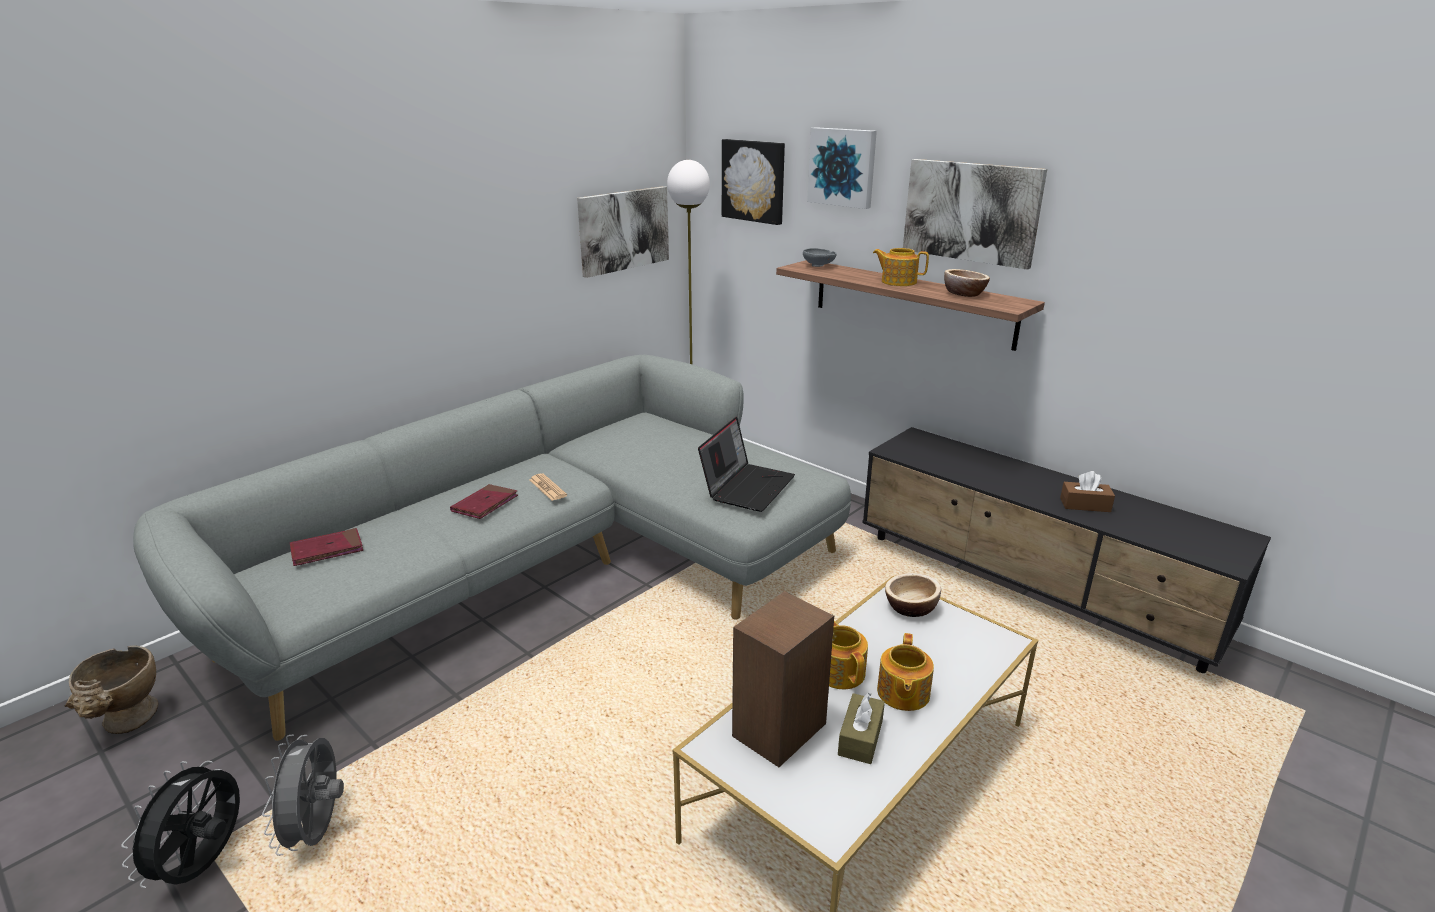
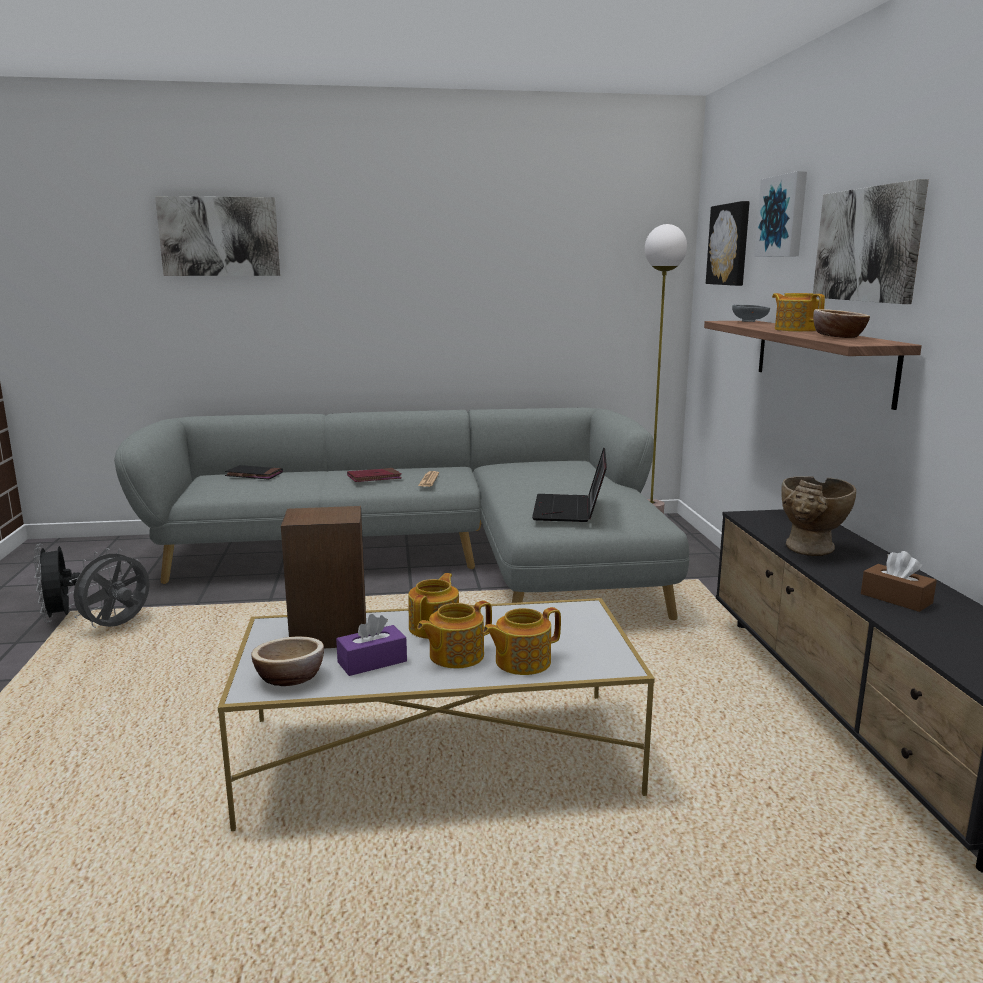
camera: 40 degrees right, 10 degrees down
(129, 723) = (122, 553): beige vase -> beige vase (809, 551)
(205, 864) = (60, 617): black fan -> black fan turned 75 degrees counterclockwise
(327, 550) = (254, 475): red book -> black book
(623, 230) = (609, 292): picture -> picture (219, 236)
(747, 486) = (570, 510): laptop -> laptop turned 120 degrees clockwise
(860, 738) = (372, 662): brown tissue box -> purple tissue box
(911, 607) = (574, 618): bowl -> bowl (290, 677)
(950, 672) = (521, 662): none -> teapot

